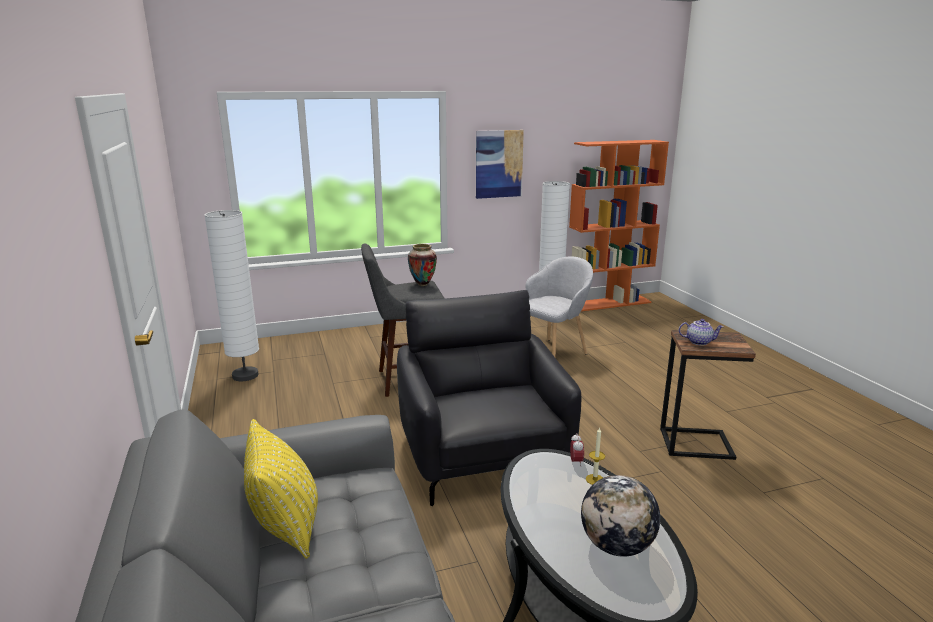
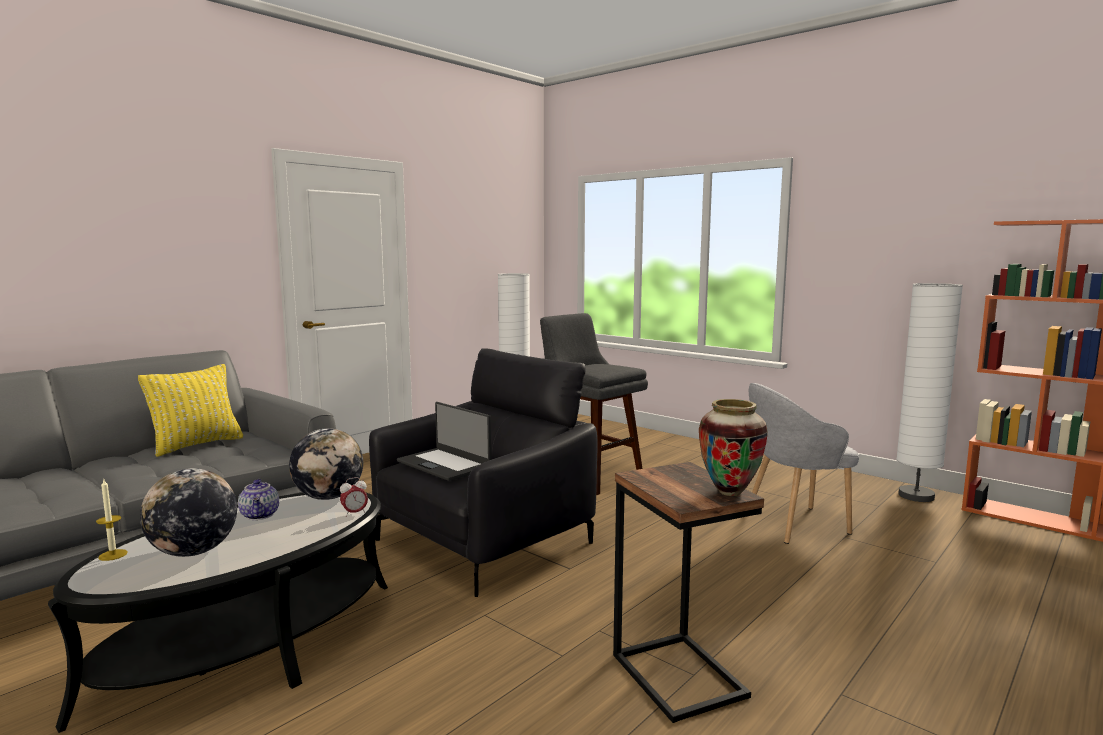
camera: 60 degrees right, 10 degrees down
(422, 284) = (616, 367): vase -> vase (729, 492)
(488, 407) = (444, 464): none -> laptop
(499, 164) = (863, 254): picture -> none
(528, 468) = (329, 497): none -> globe
(554, 352) = (793, 524): grey armchair -> grey armchair turned 150 degrees clockwise
(595, 479) = (321, 526): candle -> candle (113, 555)
(699, 342) = (665, 478): teapot -> teapot (261, 515)

